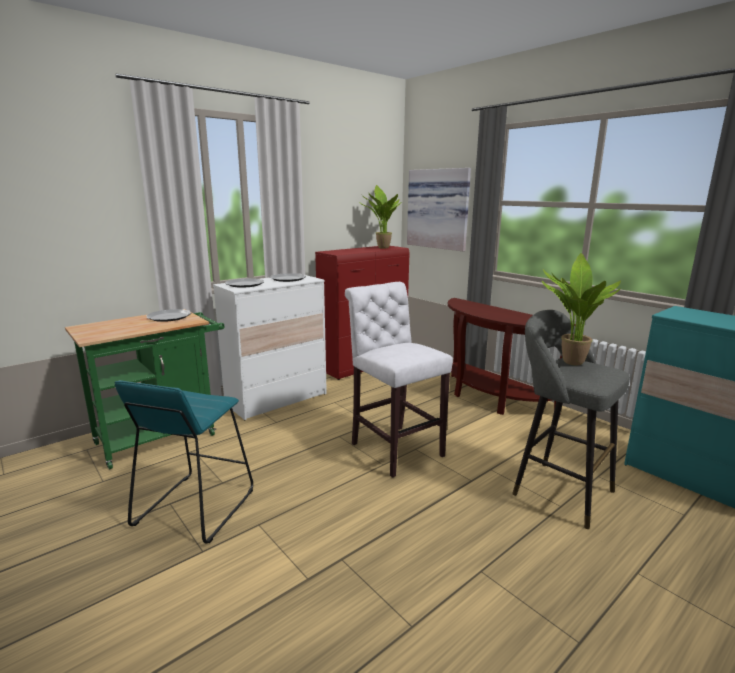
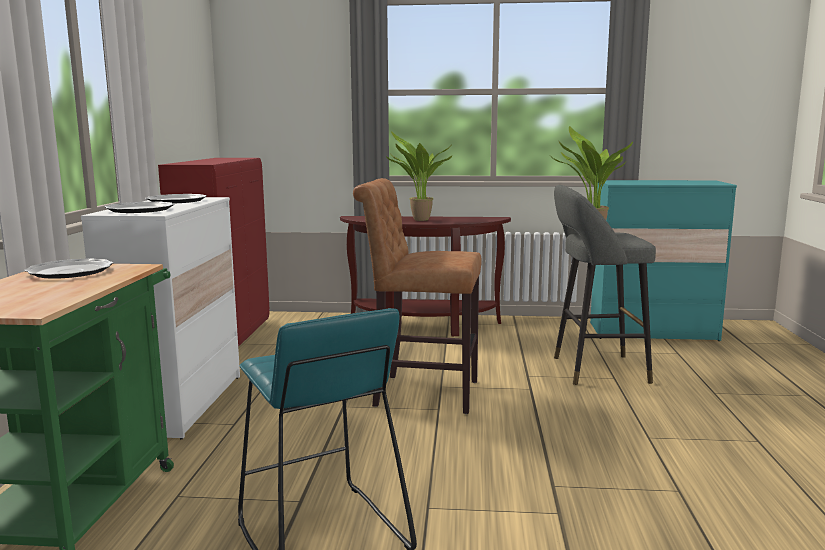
camera: 45 degrees left, 5 degrees down
(381, 248) = (227, 159): potted plant -> potted plant (419, 220)
(394, 448) = (420, 393): white stool -> brown stool
(439, 209) = (287, 104): picture -> none

